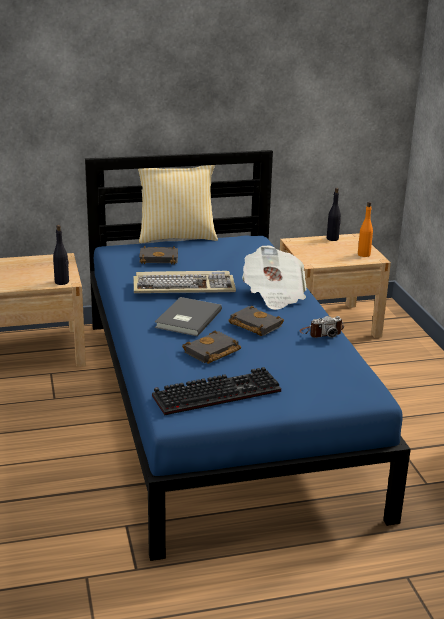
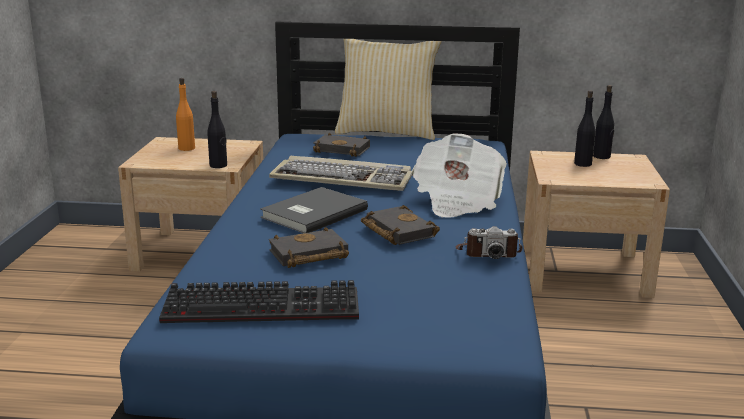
camera: 20 degrees right, 5 degrees down
(324, 247) = (582, 164): none -> black bottle
(364, 254) = (635, 177): orange bottle -> orange bottle (187, 148)

